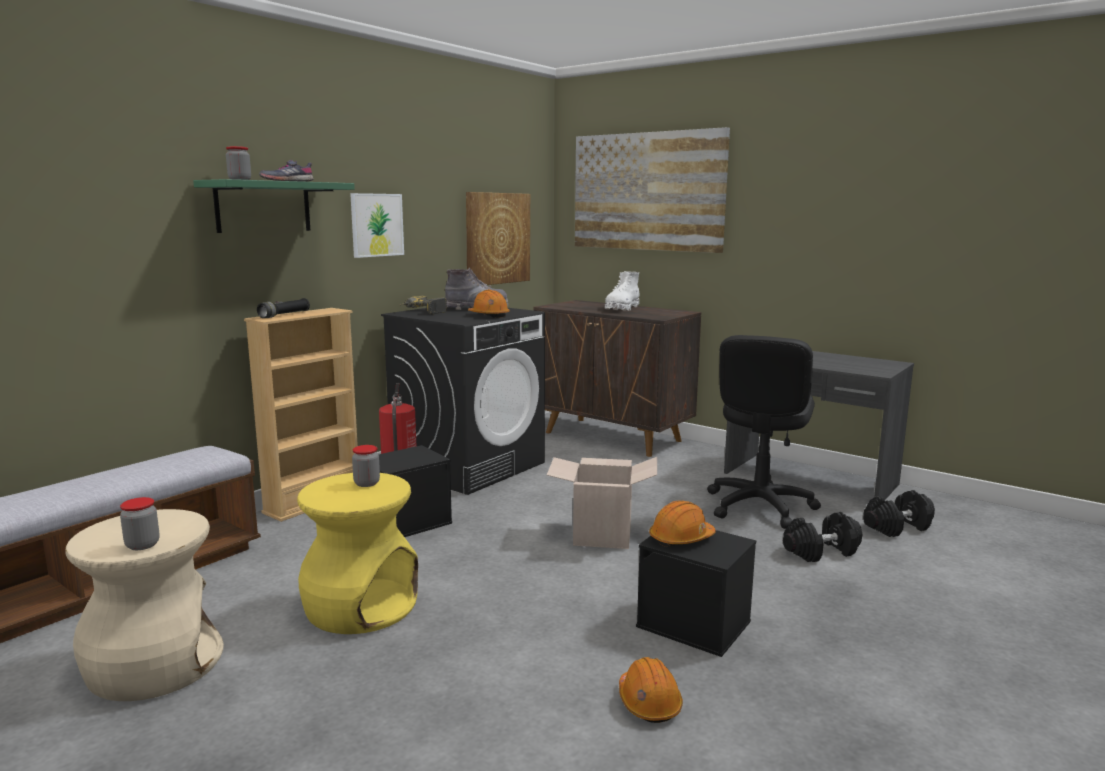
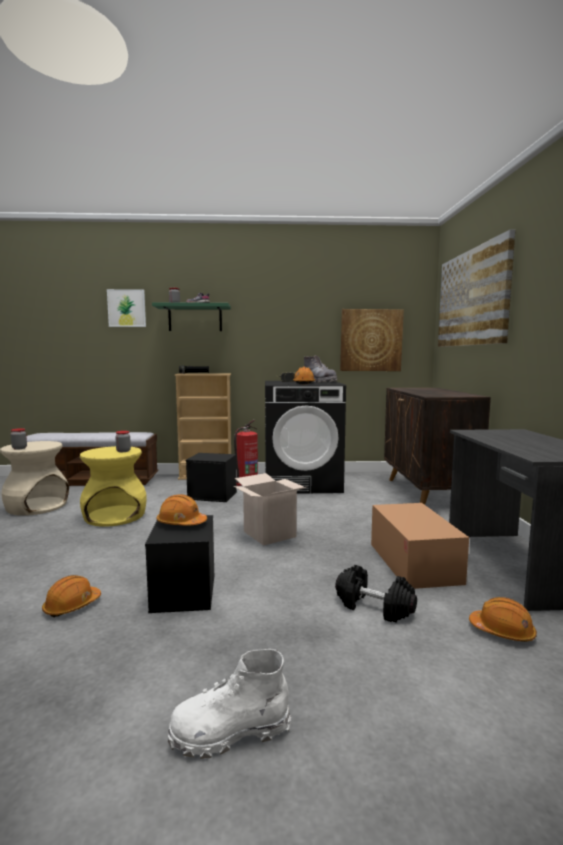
camera: 50 degrees right, 5 degrees down
(377, 225) = (267, 329): picture -> picture (126, 308)
(622, 308) = (436, 391): white boot -> white boot (230, 732)
(759, 506) = (413, 562): black office chair -> cardboard box
(897, 528) = (502, 631): black dumbbell -> orange hard hat

